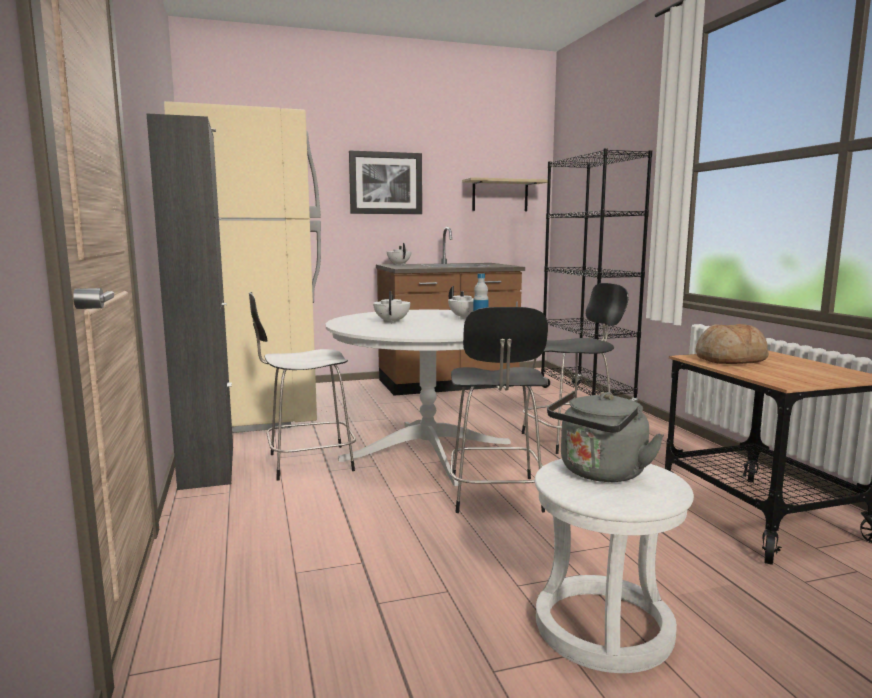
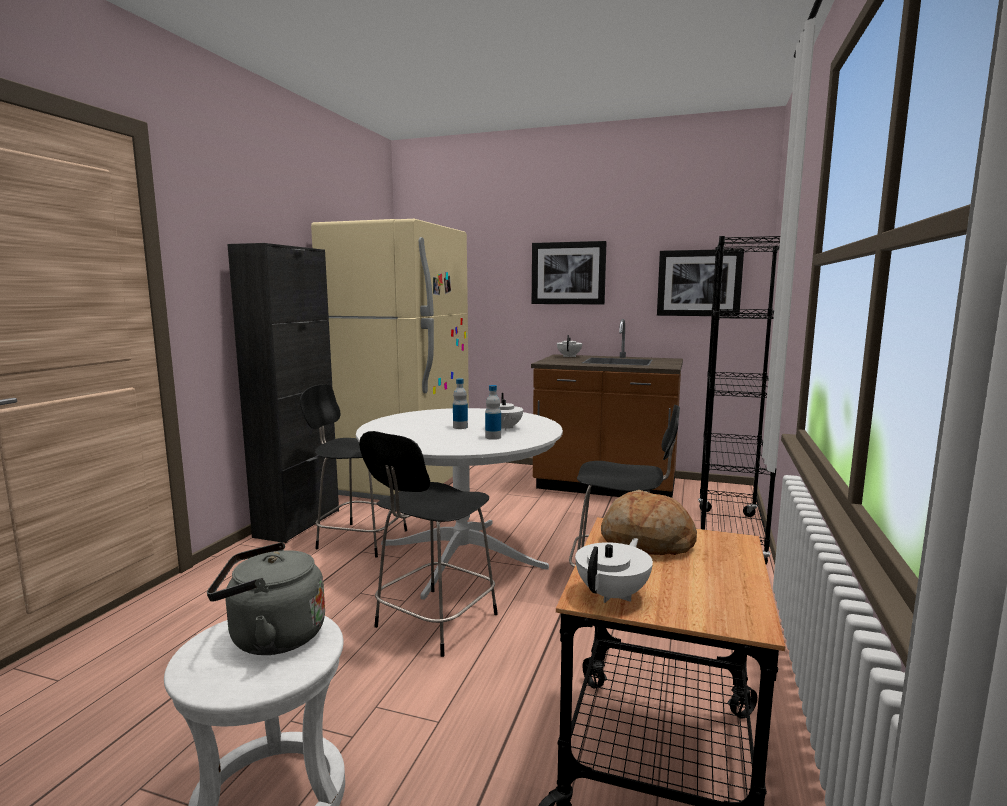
camera: 35 degrees right, 0 degrees up
(392, 322) = (430, 423): white teapot -> white teapot (613, 594)
(428, 321) = (460, 427): none -> bottle
(500, 195) = (699, 283): shelf -> picture

